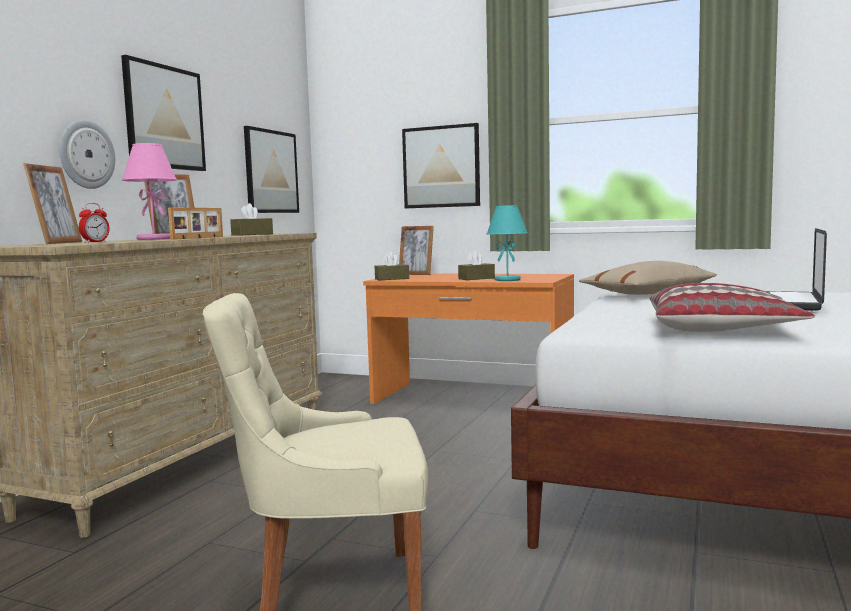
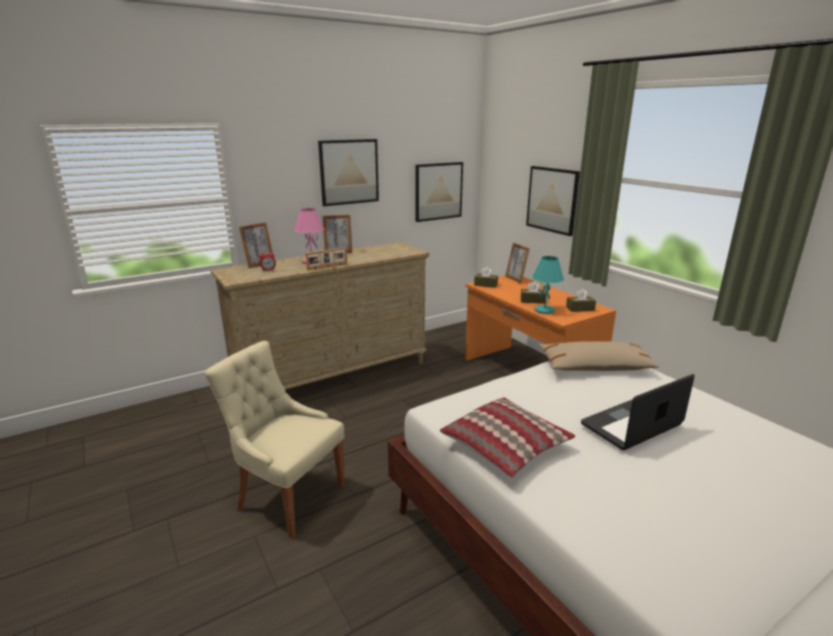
camera: 35 degrees right, 15 degrees up
(86, 154) = (293, 204): wall clock -> none
(252, 234) = (384, 253): brown tissue box -> brown tissue box (580, 309)

